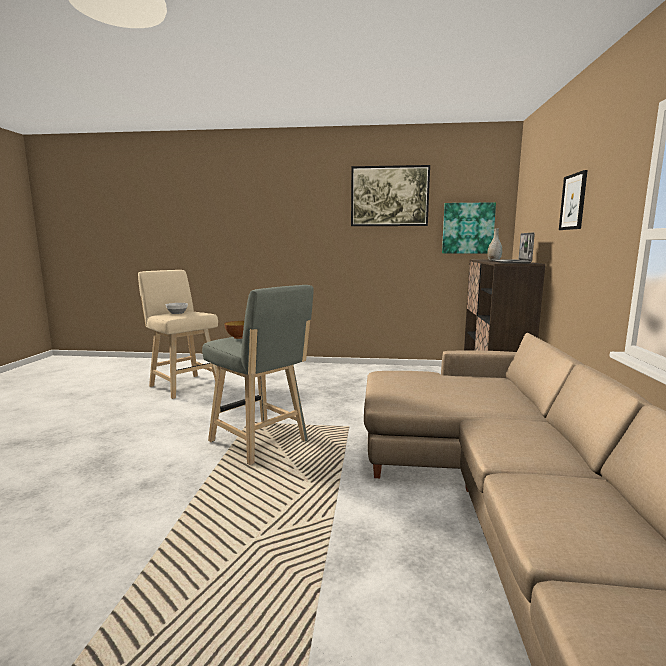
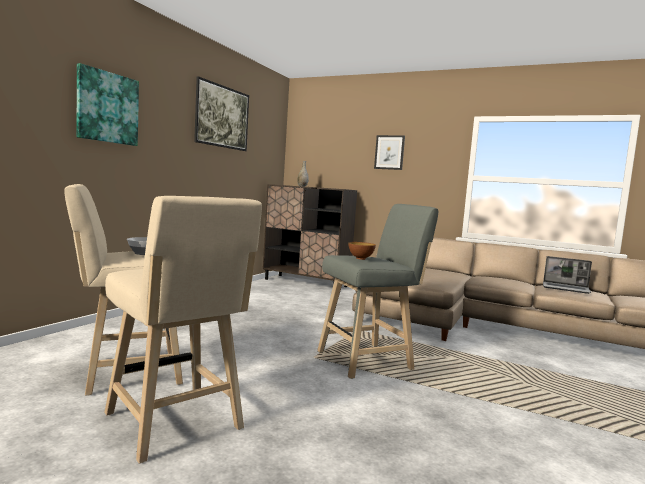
camera: 70 degrees left, 5 degrees down
(118, 409) = (176, 425): none -> beige stool
(468, 228) = (265, 157): picture -> picture (107, 107)
(511, 262) = (334, 188): laptop -> laptop (566, 288)

